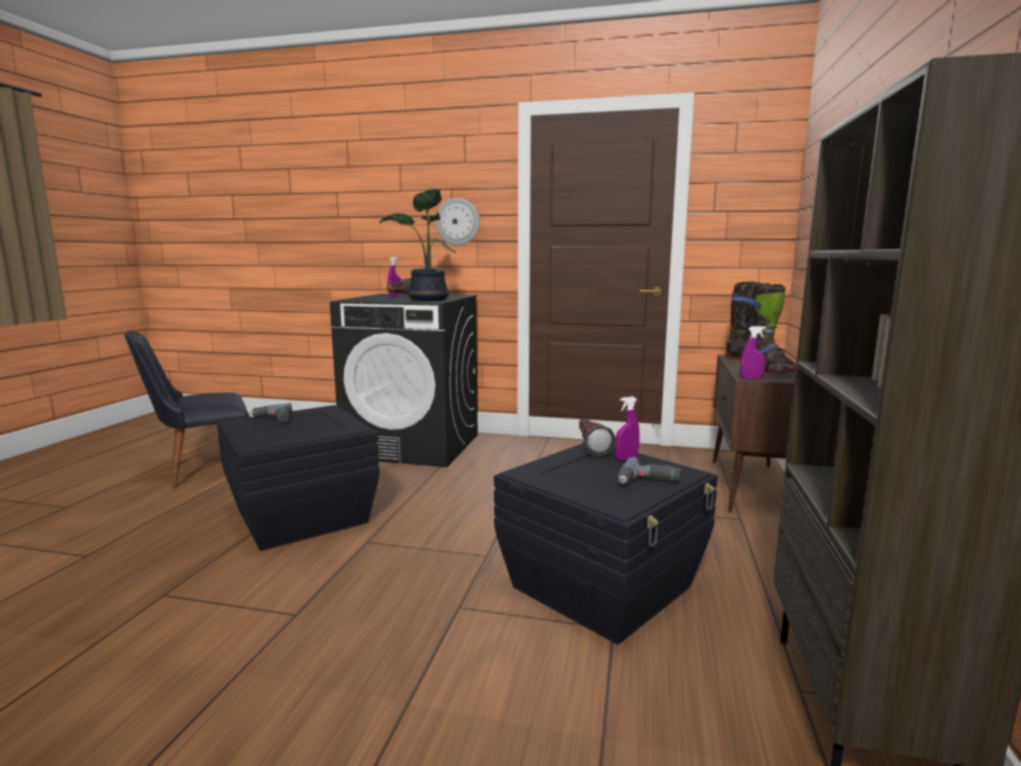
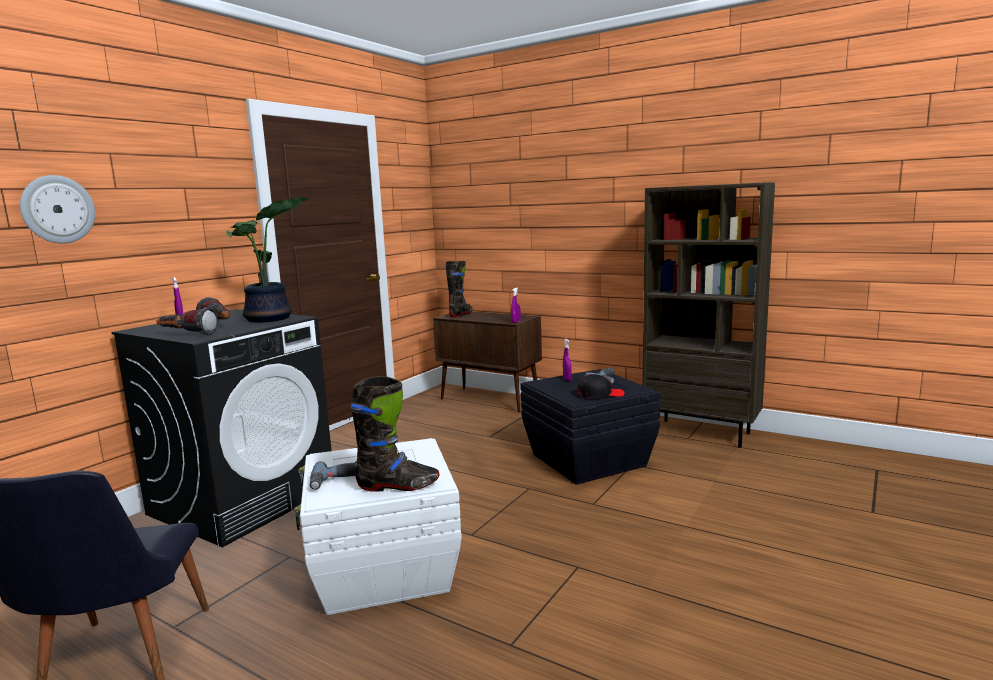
camera: 70 degrees left, 0 degrees up
(300, 516) = (383, 570): black storage box -> white storage box
(458, 221) = (200, 227): wall clock -> wall clock (57, 209)
(567, 483) = (600, 394): none -> black cap
(590, 447) = (538, 383): flashlight -> flashlight (187, 335)
(768, 370) = (495, 317): black boot -> black boot (398, 486)

